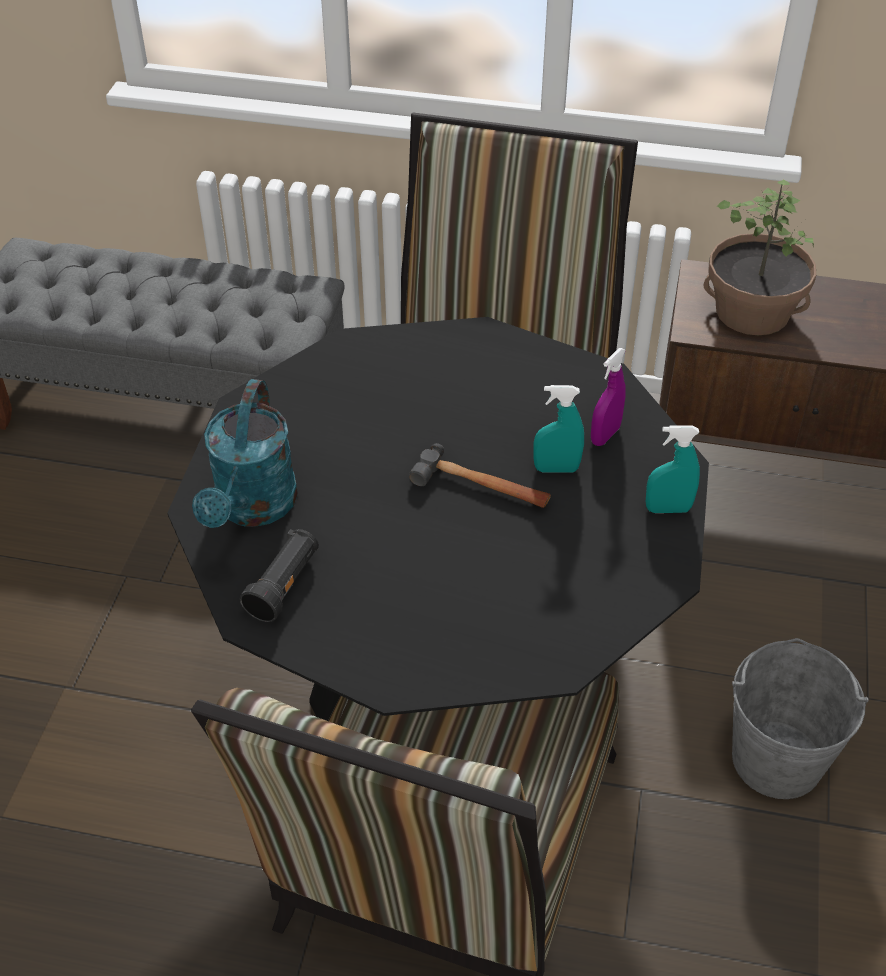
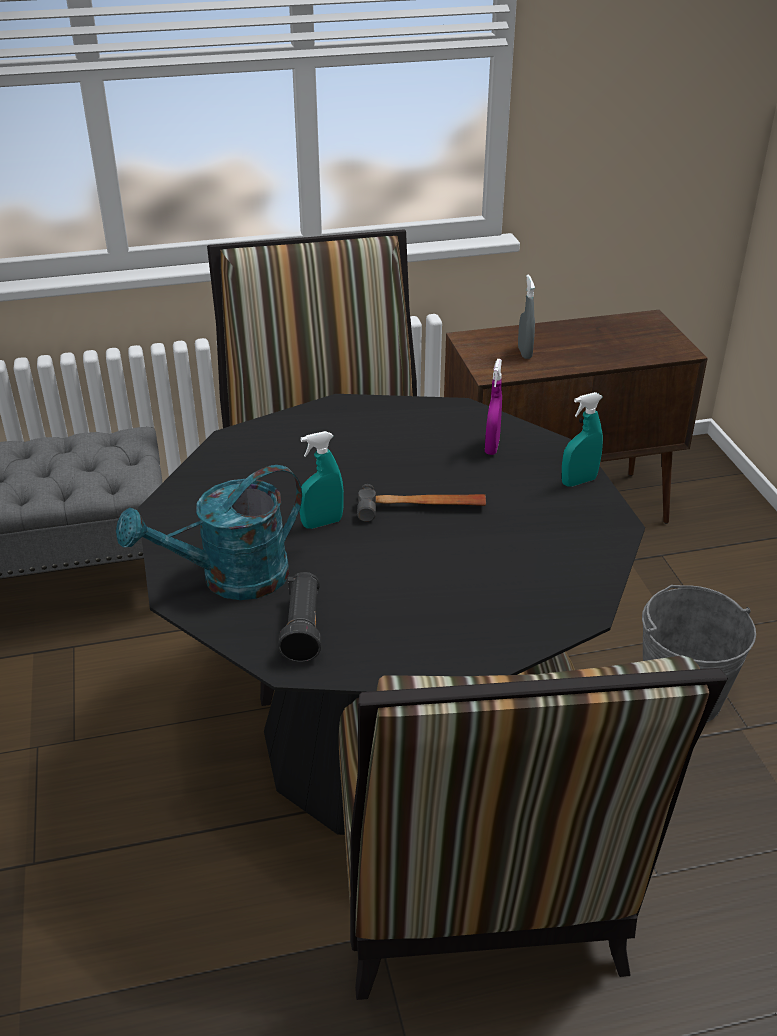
camera: 25 degrees left, 10 degrees down
(252, 508) = (230, 580): turquoise watering can -> turquoise watering can turned 75 degrees clockwise
(556, 469) = (471, 479): turquoise spray bottle -> turquoise spray bottle (322, 523)
(753, 311) = (524, 352): potted plant -> grey spray bottle

